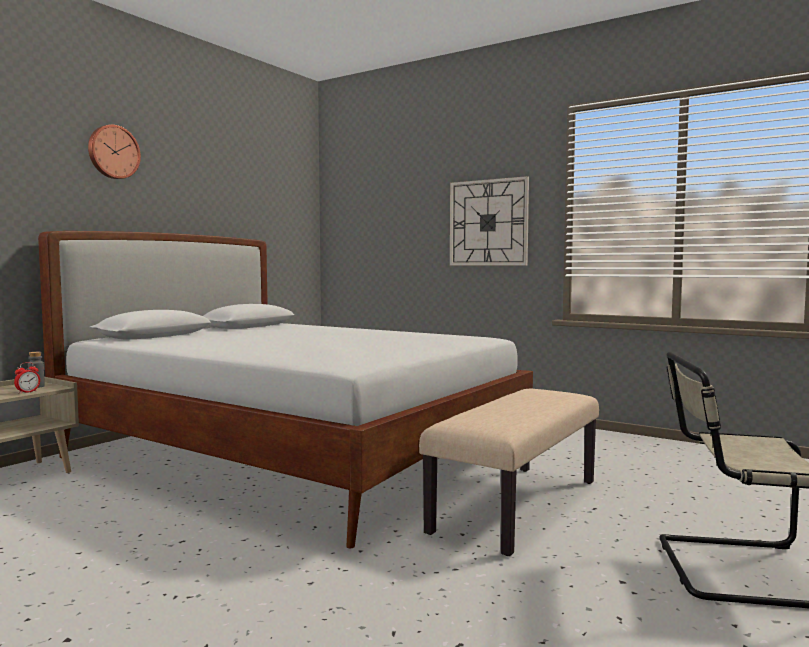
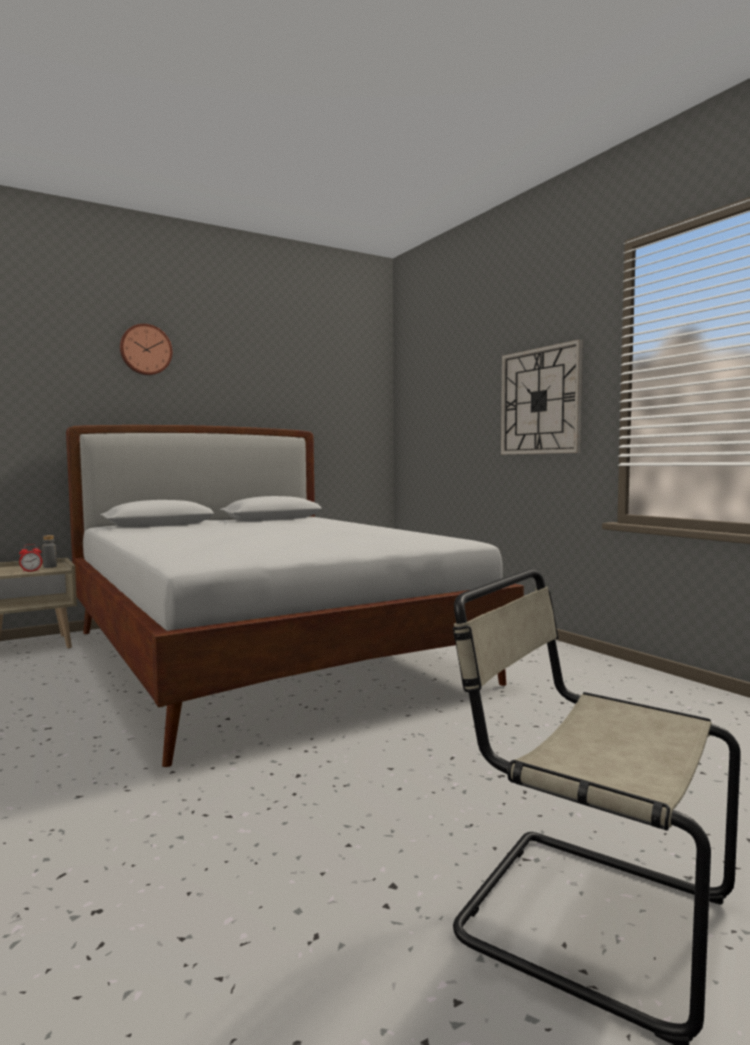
camera: 25 degrees right, 0 degrees up
(516, 505) = (409, 752): beige bench -> none

